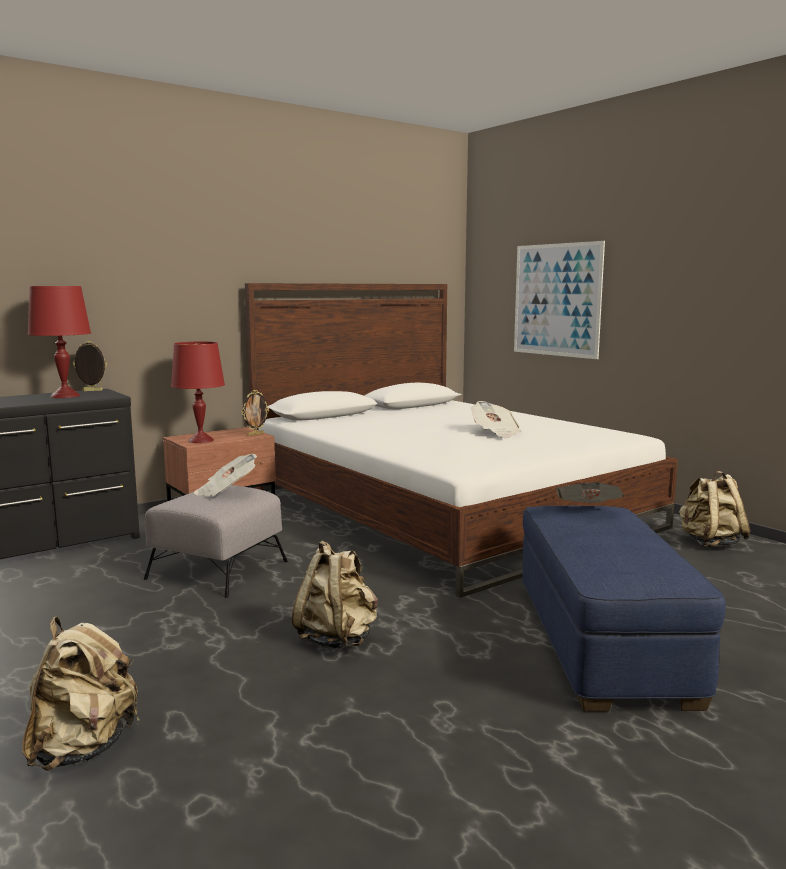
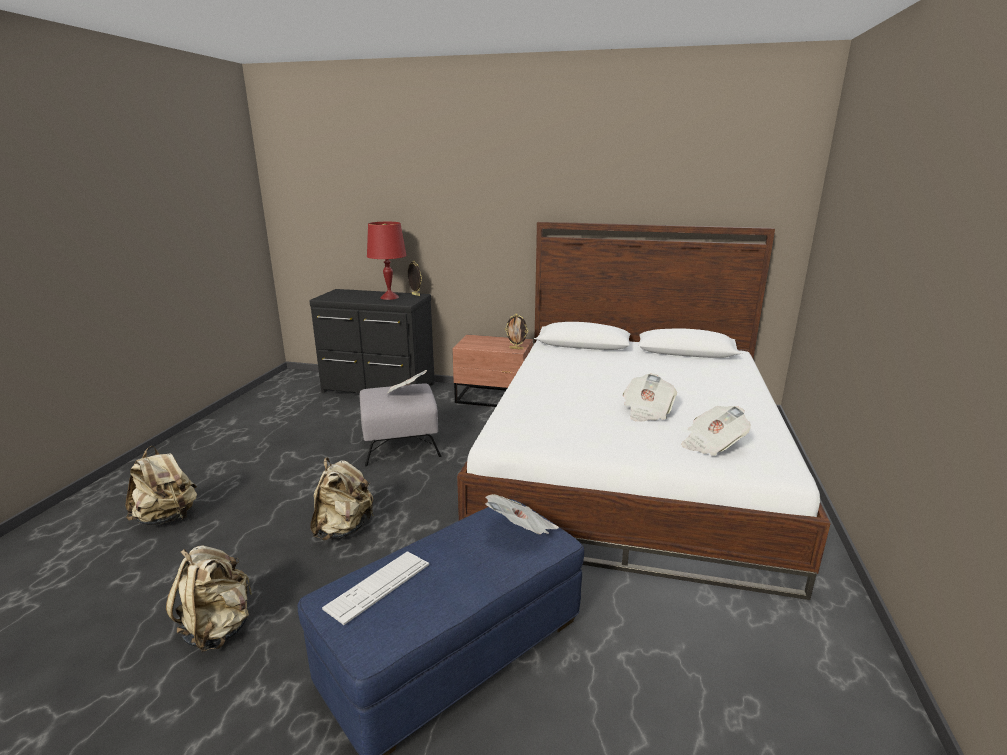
camera: 50 degrees right, 10 degrees up
(201, 440) = (474, 344): red table lamp -> none
(556, 300) = (853, 269): picture -> none
(576, 435) = (711, 445): none -> newspaper
(610, 563) = (378, 586): none -> keyboard
(710, 543) = (810, 644): beige backpack -> beige backpack (218, 628)

